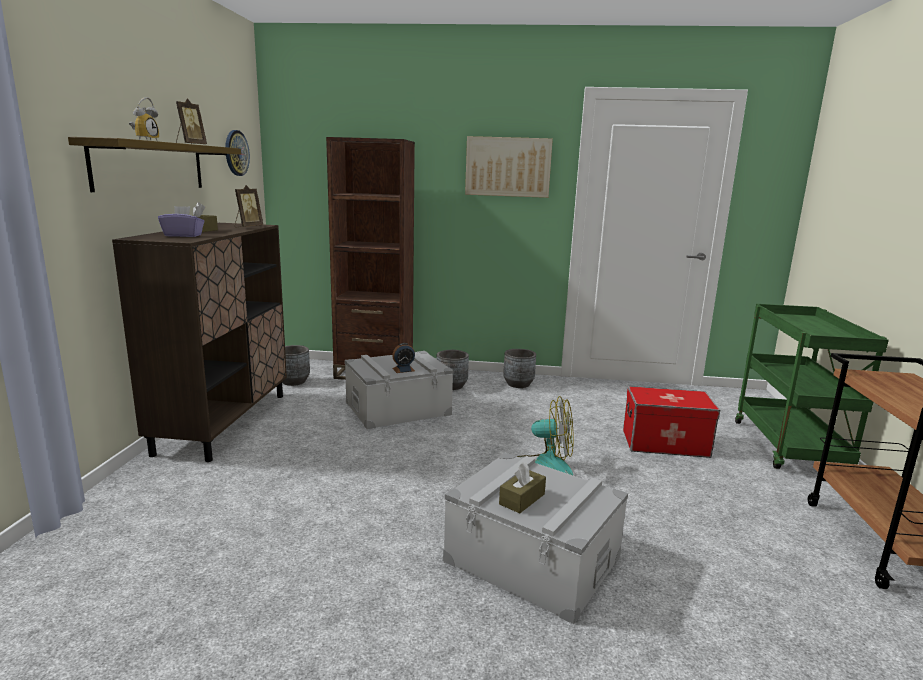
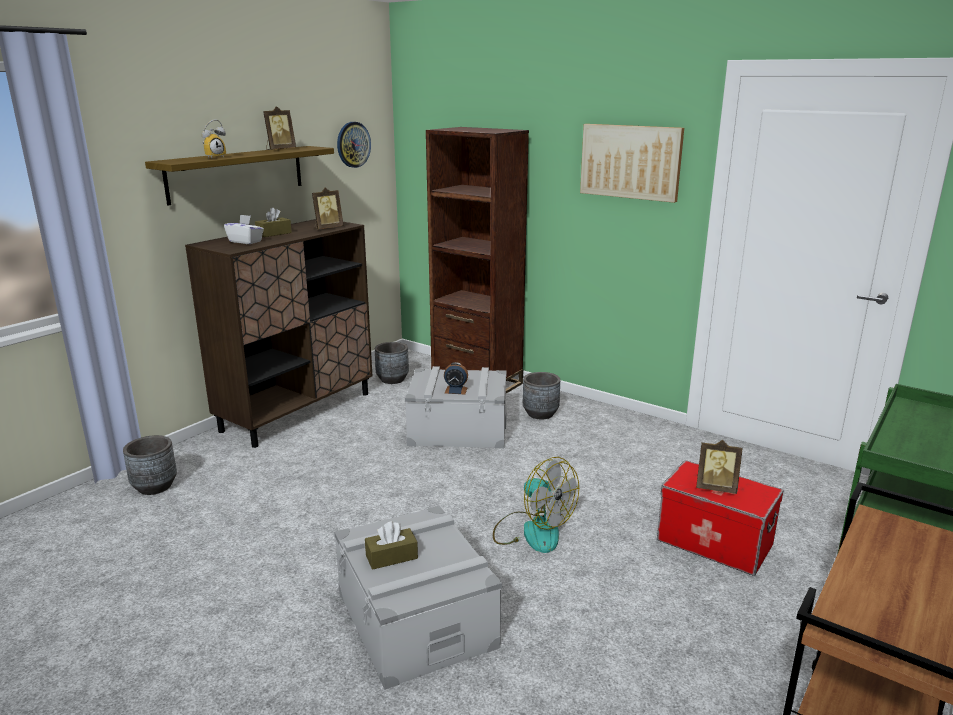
camera: 30 degrees right, 5 degrees up
(183, 235) = (245, 241): purple tissue box -> white tissue box
(518, 384) = (619, 426): grey planter -> grey planter (155, 486)
(669, 398) = (716, 488): none -> picture frame

